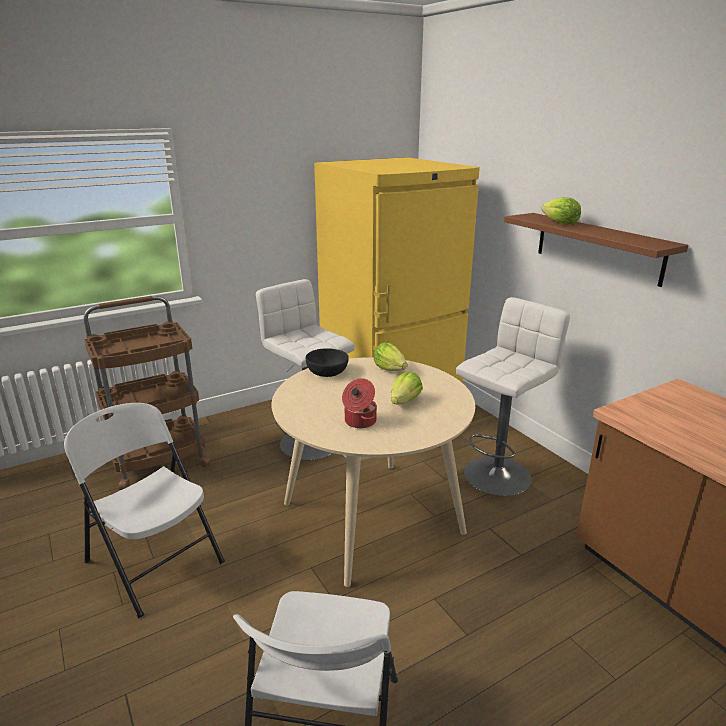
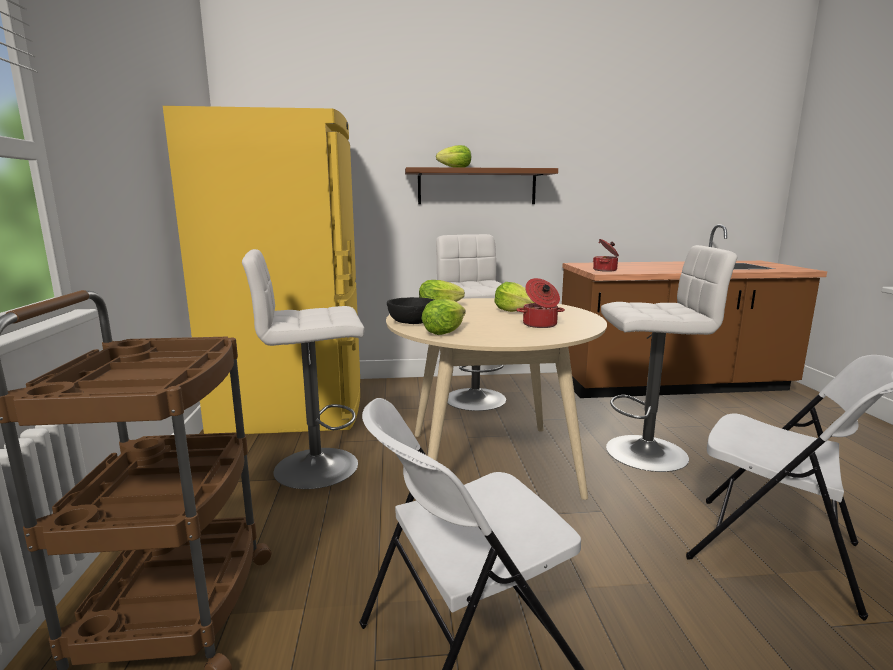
camera: 65 degrees left, 10 degrees down
(302, 389) = (443, 332): none -> lettuce
(475, 623) = (647, 453): none -> white stool
(646, 412) = (605, 270): none -> cooking pot

